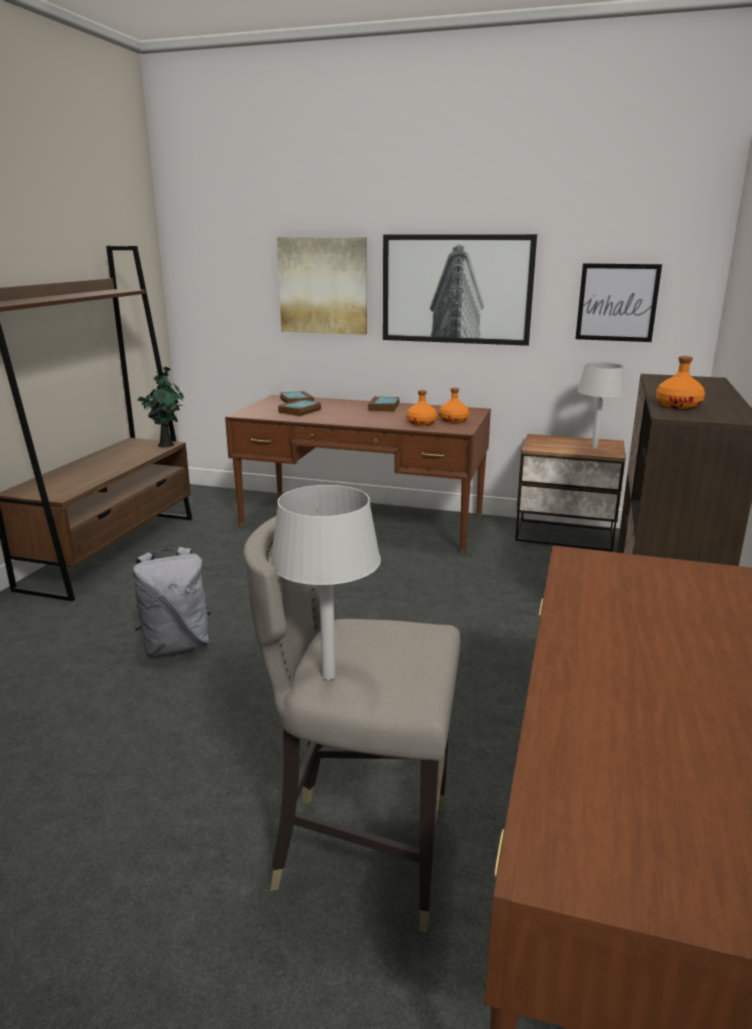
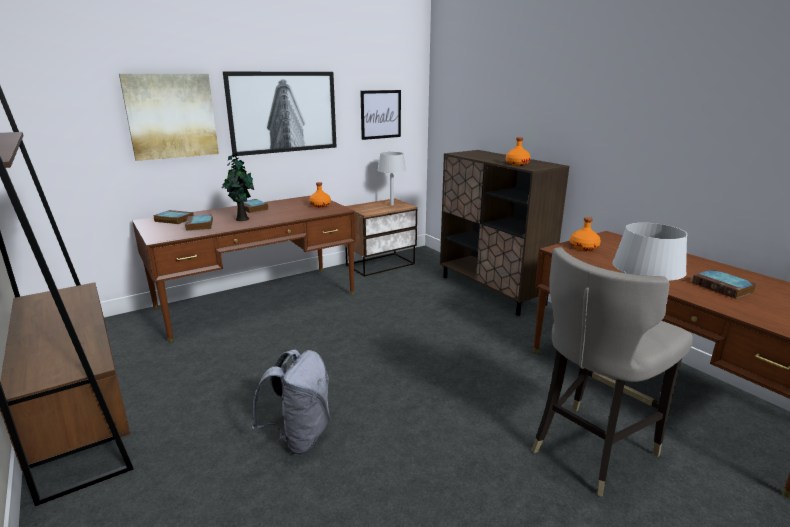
camera: 50 degrees left, 0 degrees up
(166, 444) = (81, 289): potted plant -> potted plant (241, 219)
(421, 423) = (307, 211): orange bottle -> orange bottle (584, 247)
(666, 717) = (724, 287): none -> book

